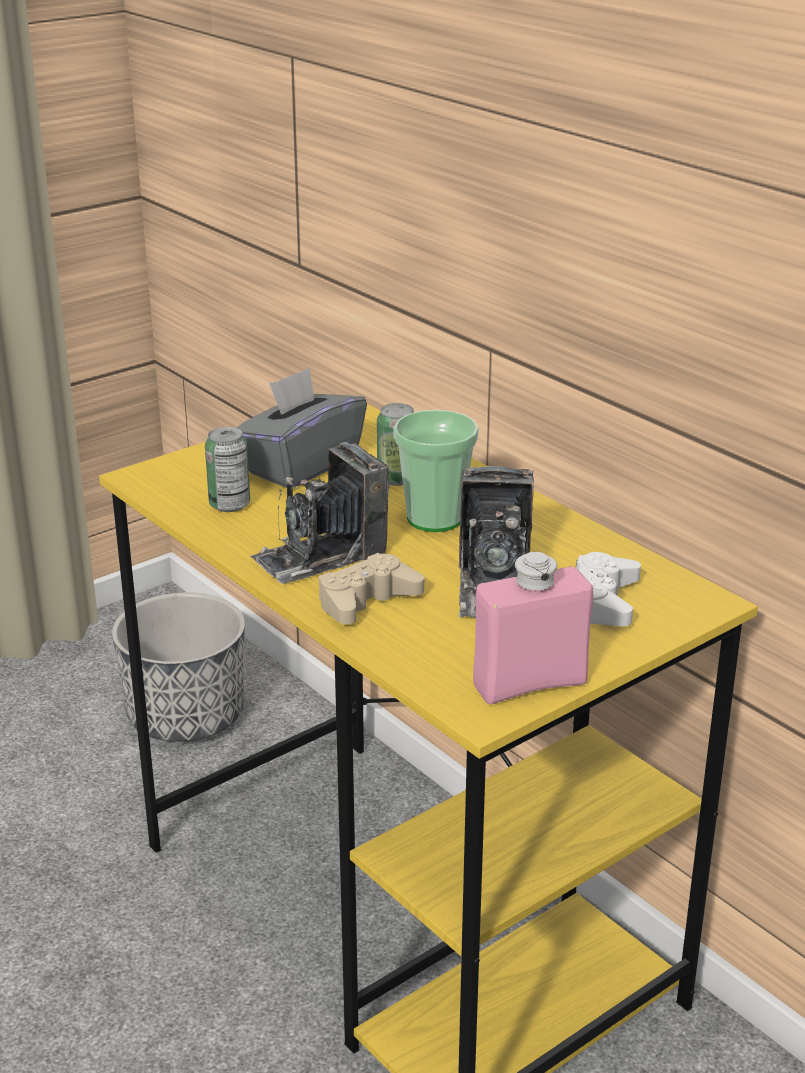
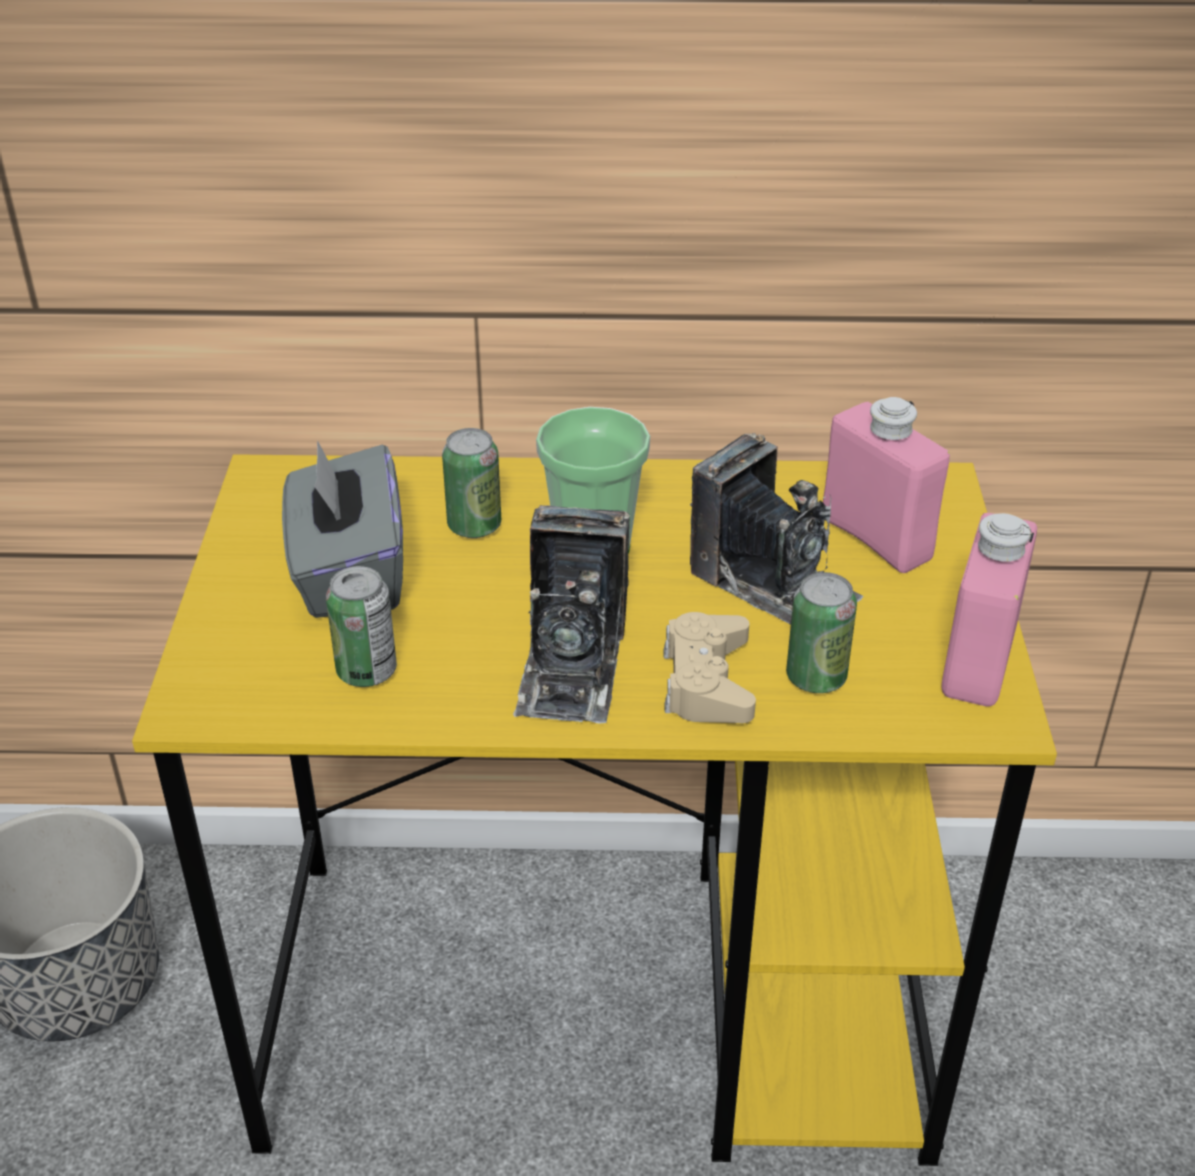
camera: 50 degrees left, 10 degrees up
(424, 634) = (816, 677): none -> can
(602, 601) = (876, 538): white game controller -> pink bottle

